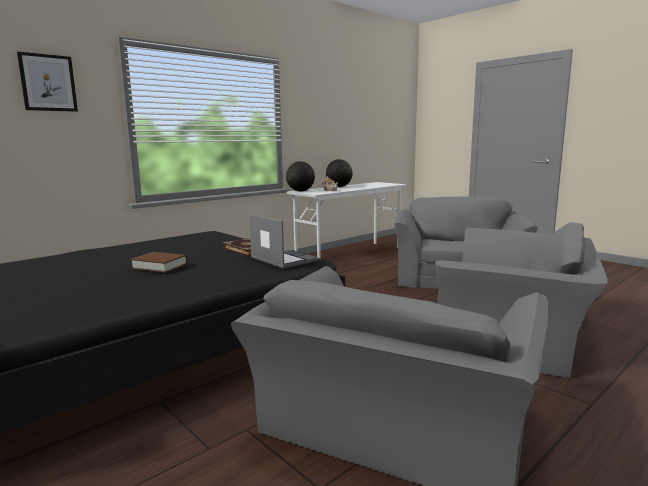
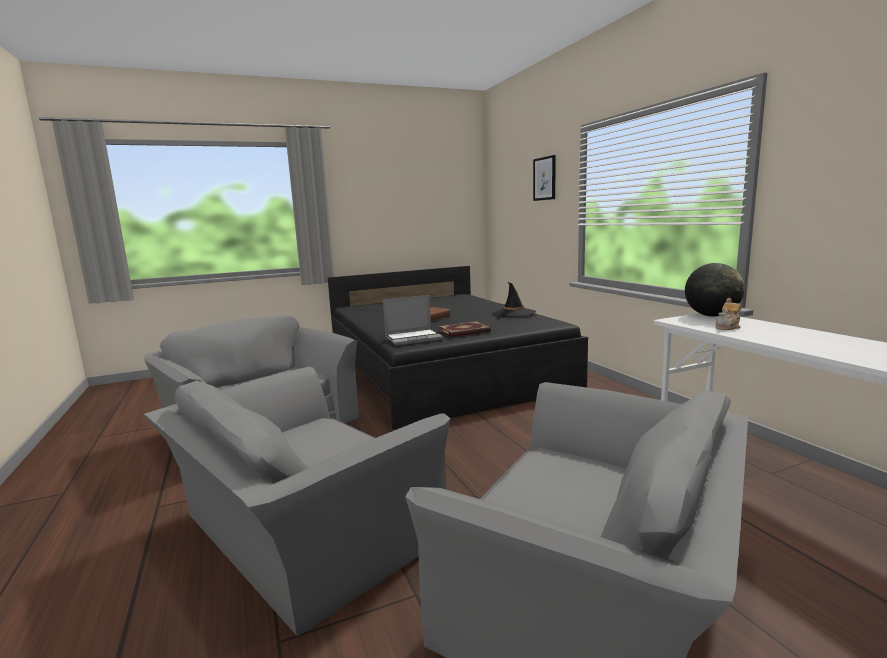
camera: 110 degrees right, 0 degrees up
(152, 244) = (513, 313): none -> black hat
(339, 187) = (816, 334): globe -> none

